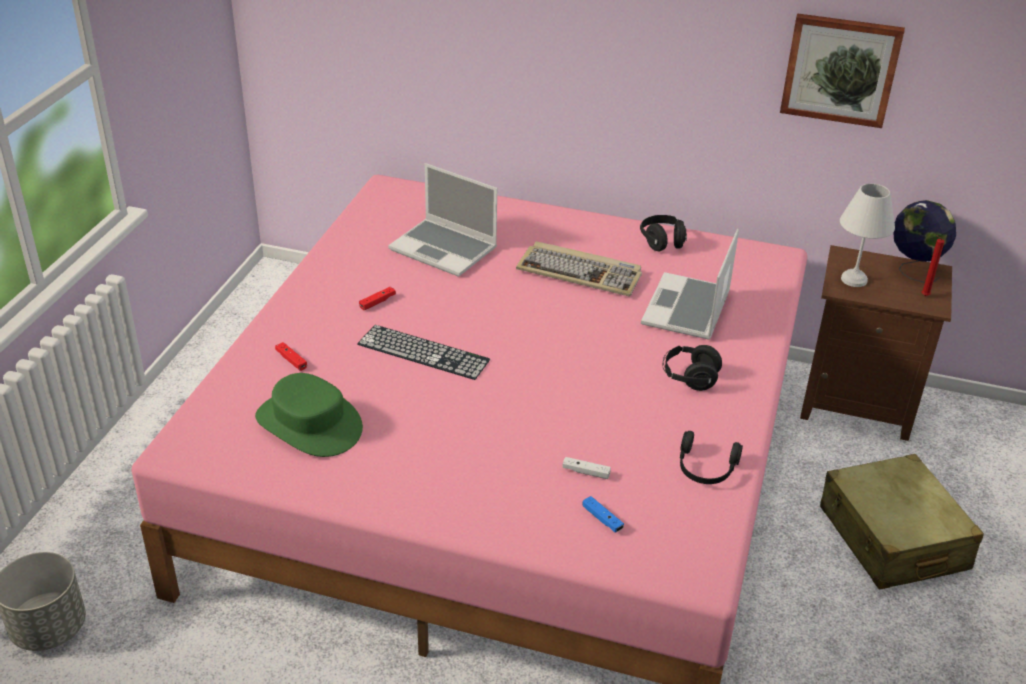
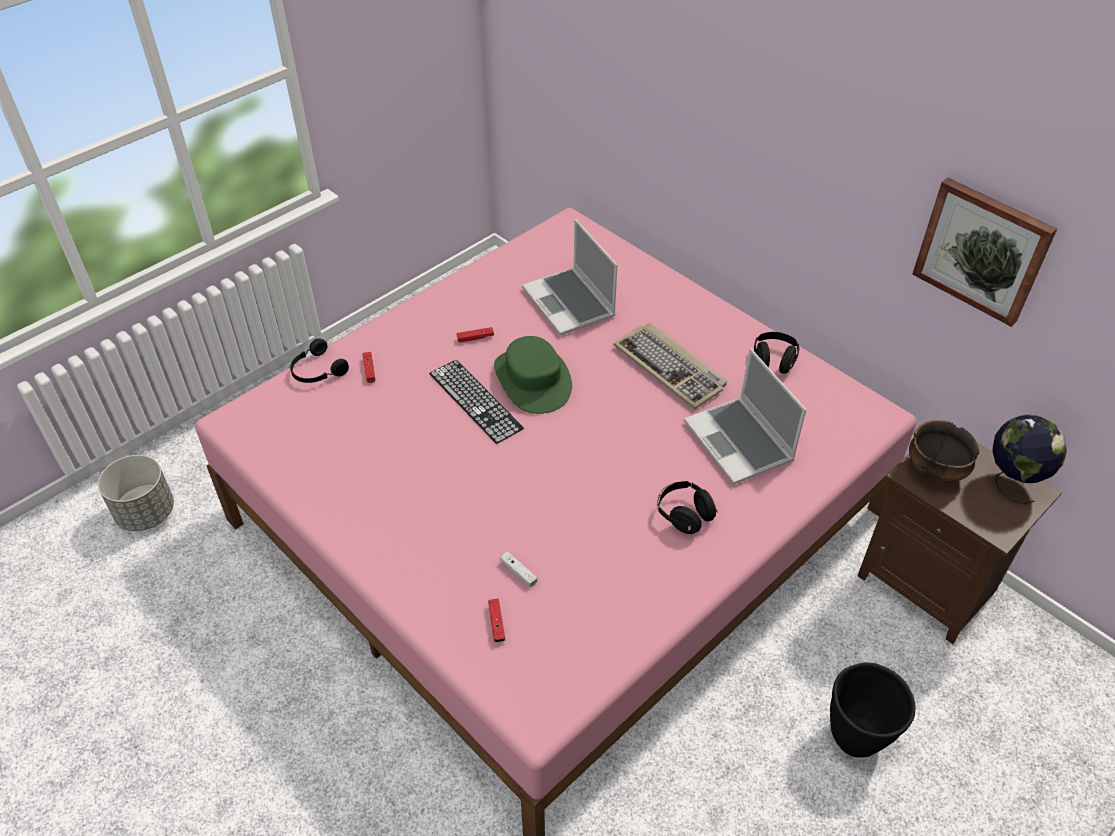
camera: 30 degrees right, 10 degrees up
(309, 423) = (340, 435): green hat -> green hat (533, 380)
(602, 519) = (496, 623): blue game controller -> red game controller
(687, 310) = (740, 442): laptop -> laptop turned 75 degrees counterclockwise
(705, 468) = (624, 614): black headphones -> black headphones (317, 371)
(854, 280) = (934, 471): white table lamp -> bowl
(892, 539) = (856, 738): beige suitcase -> black planter
(923, 296) = (997, 516): red candle -> none

